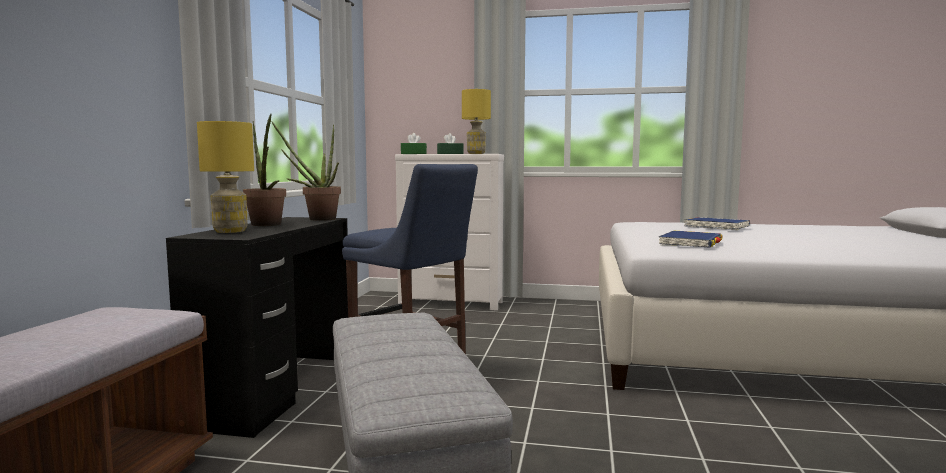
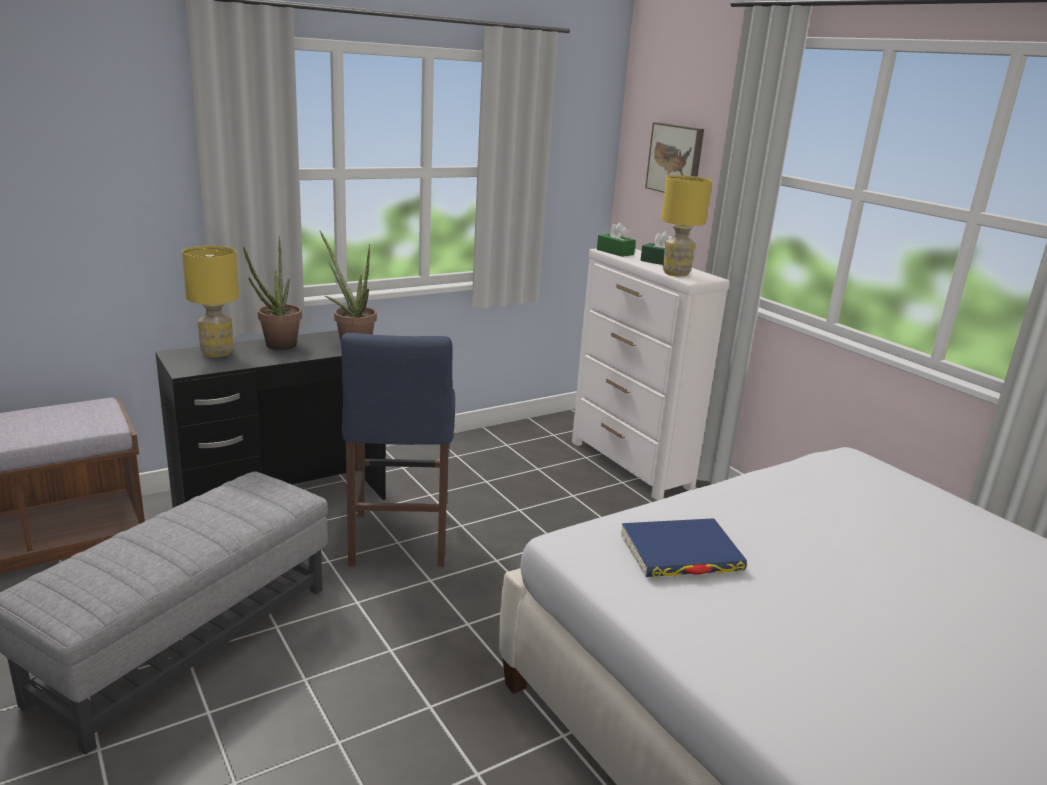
camera: 45 degrees right, 15 degrees up
(424, 95) = (676, 159): none -> picture
(716, 226) = (900, 536): blue book -> none

